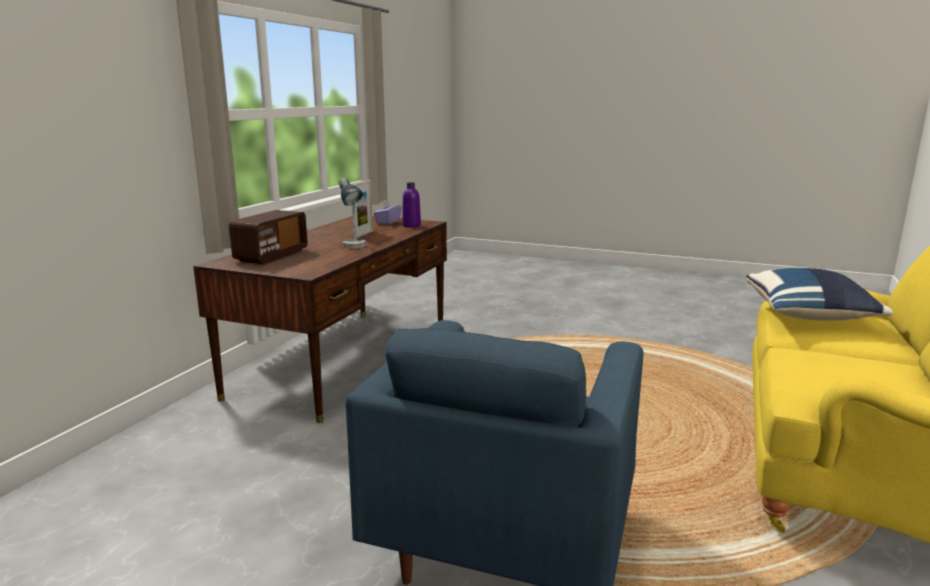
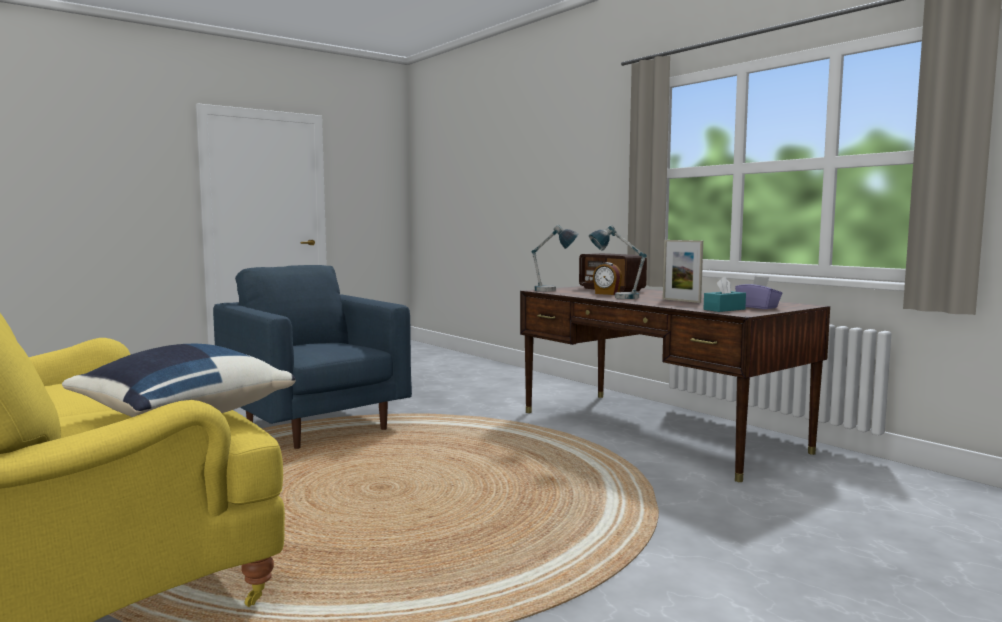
camera: 120 degrees right, 10 degrees down
(306, 269) = (553, 291): none -> table lamp
(322, 253) = (606, 293): none -> alarm clock
(411, 225) = (724, 309): purple bottle -> turquoise tissue box

